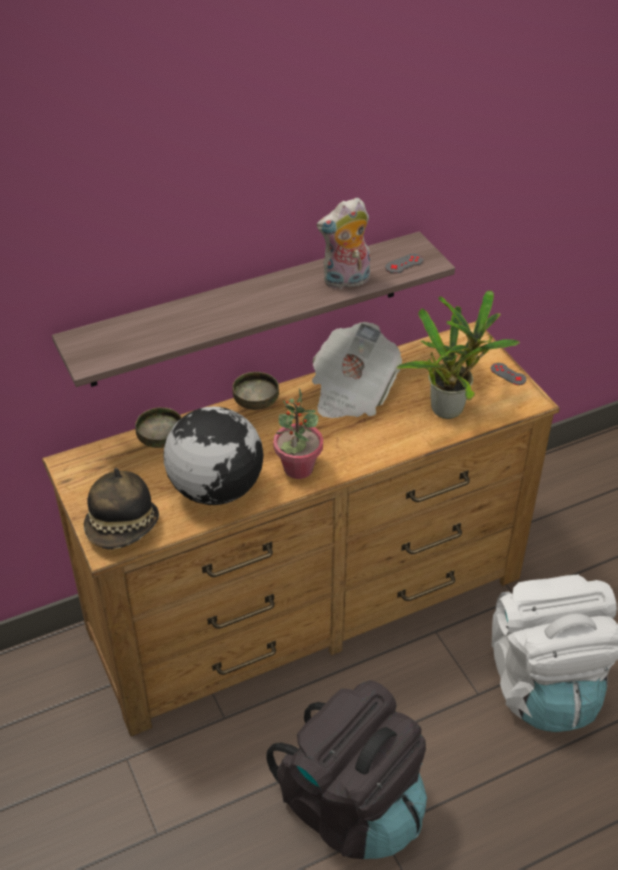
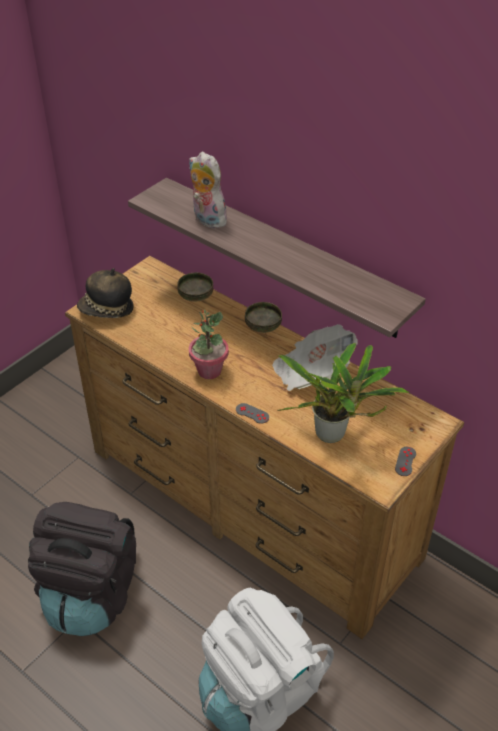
camera: 65 degrees right, 0 degrees up
(215, 488) = (165, 337): globe -> none
(346, 282) = (320, 279): plush toy -> plush toy (207, 220)
(404, 264) = (370, 302): grey game controller -> grey game controller (252, 413)

